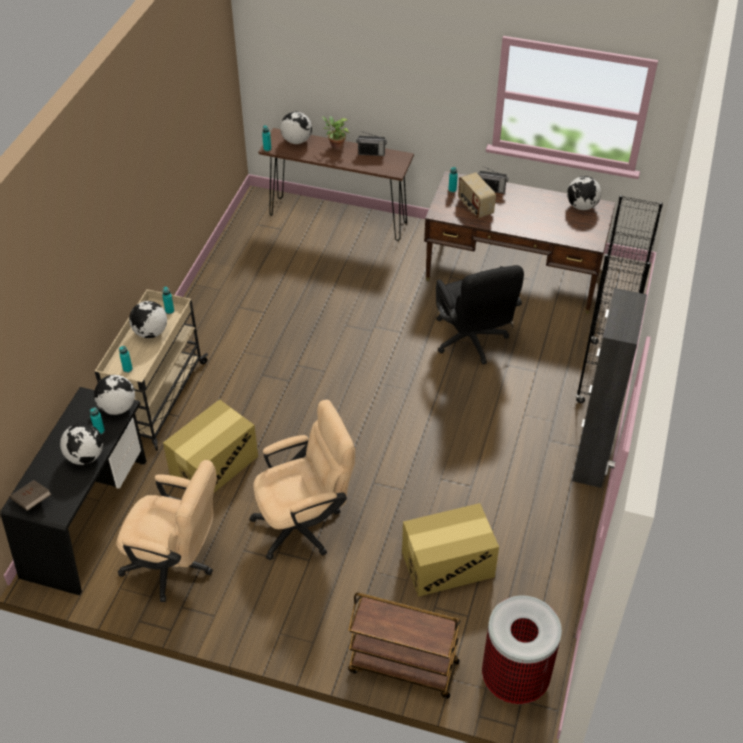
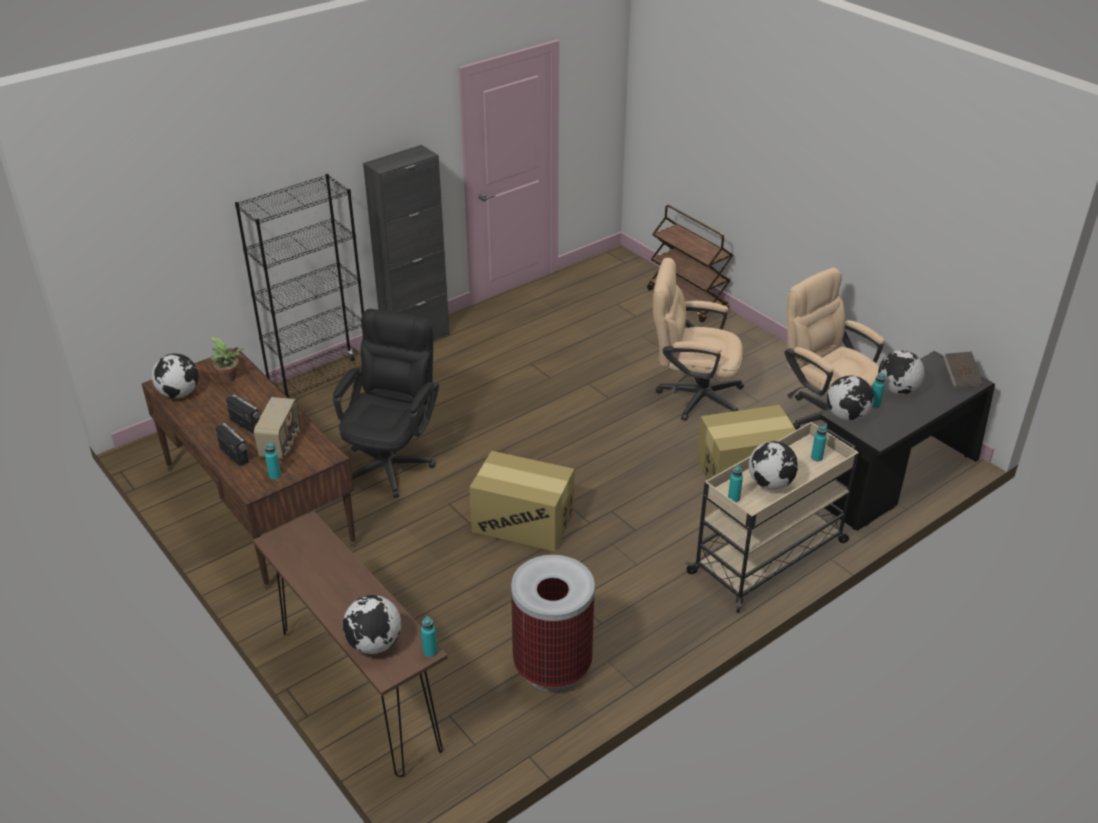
camera: 145 degrees left, 10 degrees down
(335, 146) = (333, 604): potted plant -> potted plant (230, 378)
(371, 153) = (302, 567): radio -> radio (246, 425)
(447, 564) = (602, 331): cardboard box -> cardboard box (523, 522)
(515, 679) = (618, 270): trash can -> trash can (552, 666)

